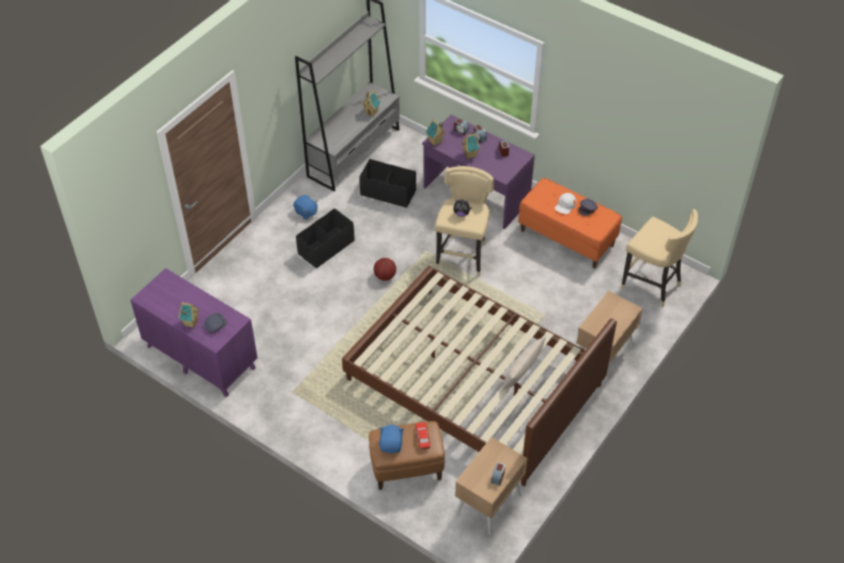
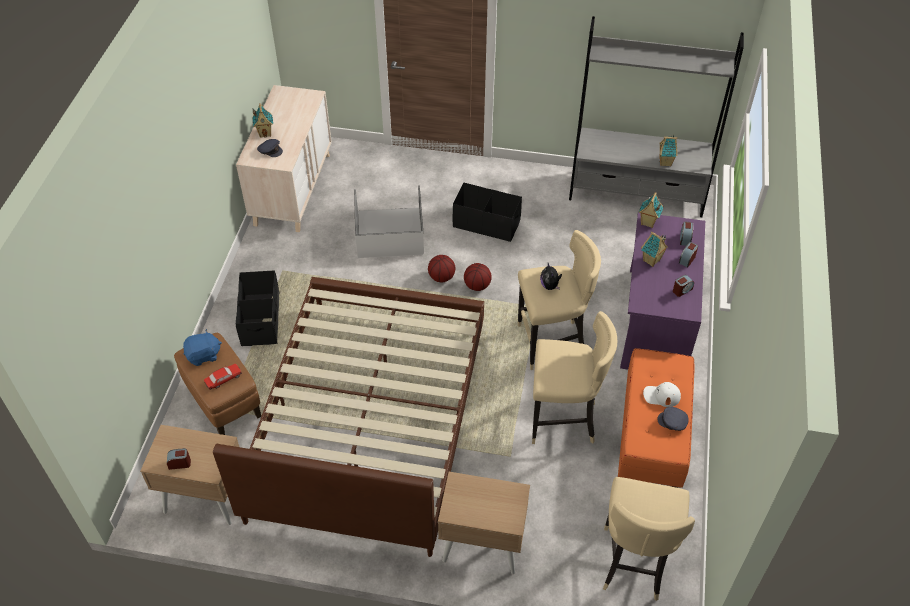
camera: 65 degrees right, 0 degrees up
(200, 357) = (292, 189): purple dresser -> beige dresser
(296, 308) = (390, 232): none -> white storage box
(306, 212) = (523, 190): blue plush toy -> none
(363, 293) = (442, 277): none -> basketball
(388, 192) = (600, 243): black storage box -> black storage box (261, 319)
(522, 371) = (373, 446): beige pillow -> none
(530, 276) = (563, 420): none -> beige stool

